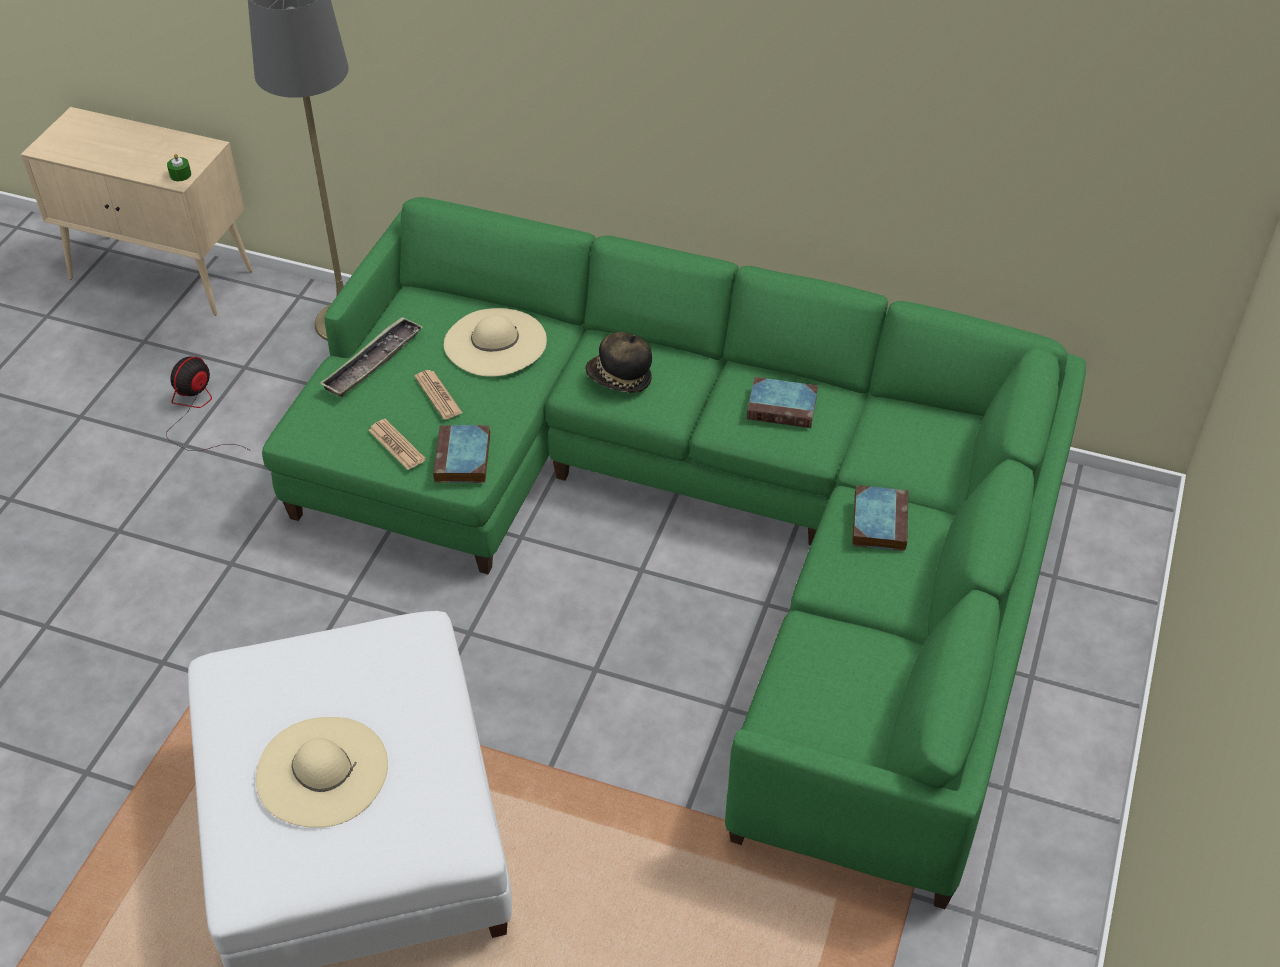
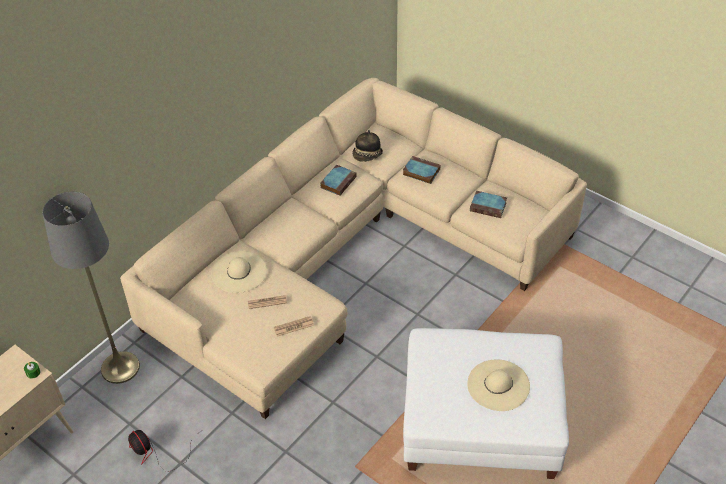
camera: 70 degrees left, 0 degrees up
(373, 362) = (226, 325): tray -> none
(463, 459) = (316, 302): book -> book (489, 206)
(619, 379) = (290, 232): hat -> hat (367, 155)
(702, 525) = (348, 254): green sofa -> beige sofa

